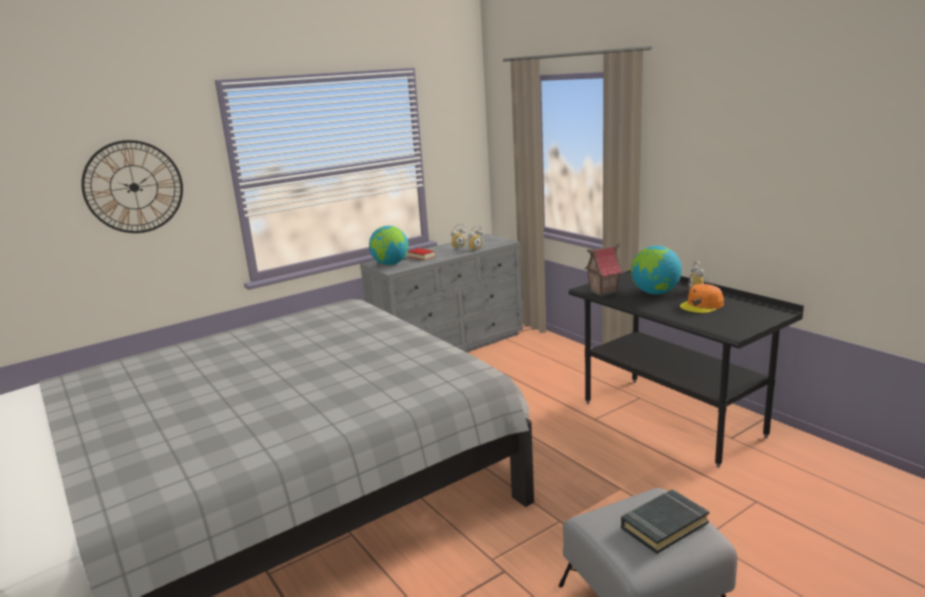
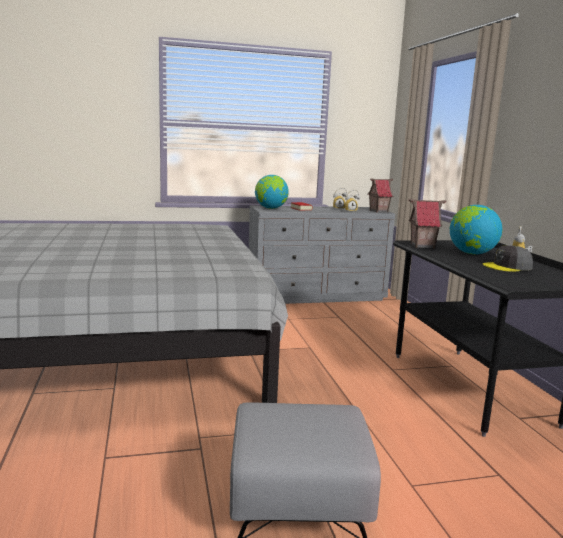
camera: 20 degrees right, 5 degrees down
(134, 187) = (83, 108): wall clock -> none
(499, 241) = (378, 211): none -> toy house
(663, 525) = (318, 428): black book -> none
(702, 305) = (507, 267): orange cap -> grey cap

